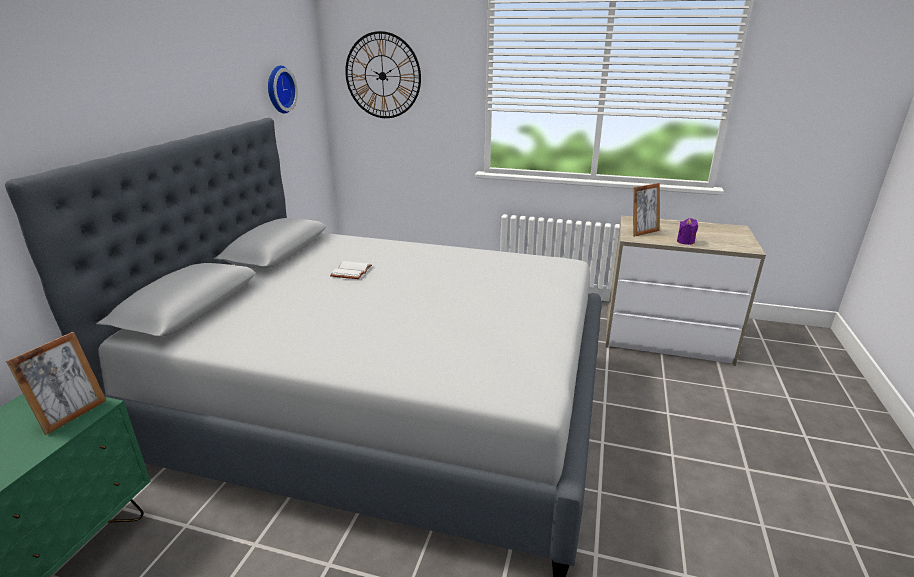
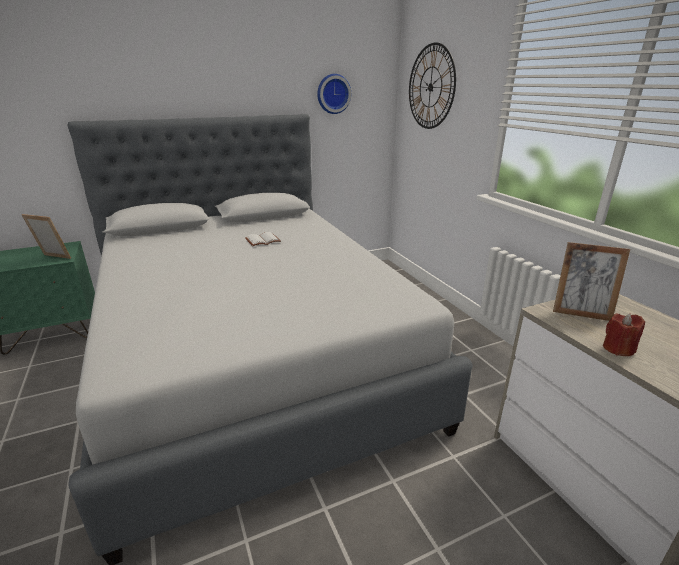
camera: 50 degrees right, 0 degrees up
(72, 414) = (53, 258): picture frame -> picture frame turned 150 degrees counterclockwise
(685, 242) = (618, 349): purple candle -> red candle

